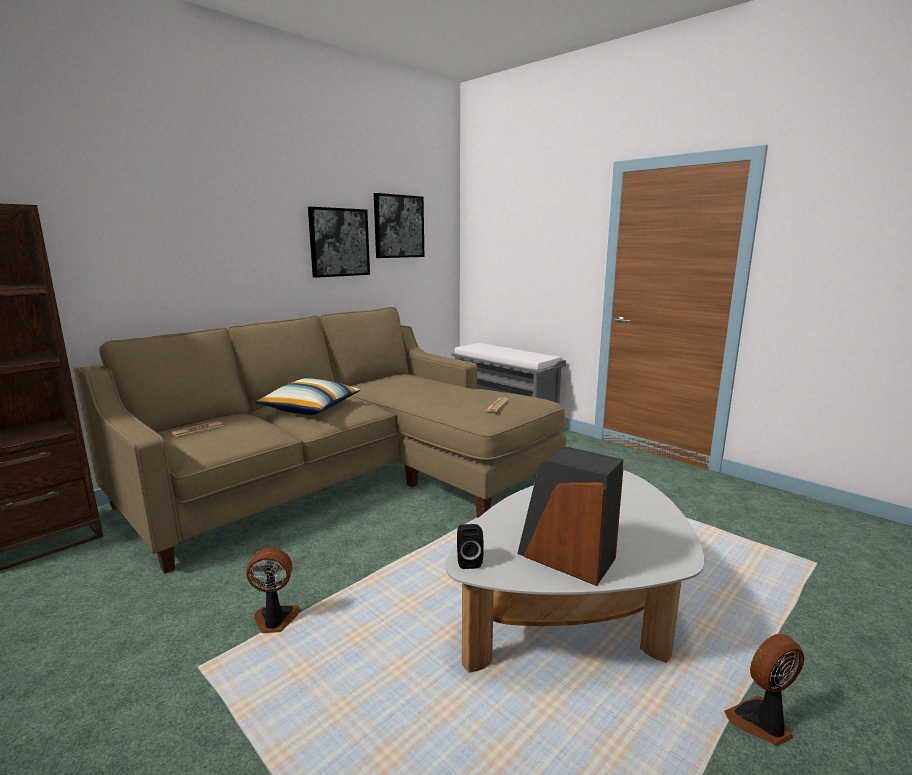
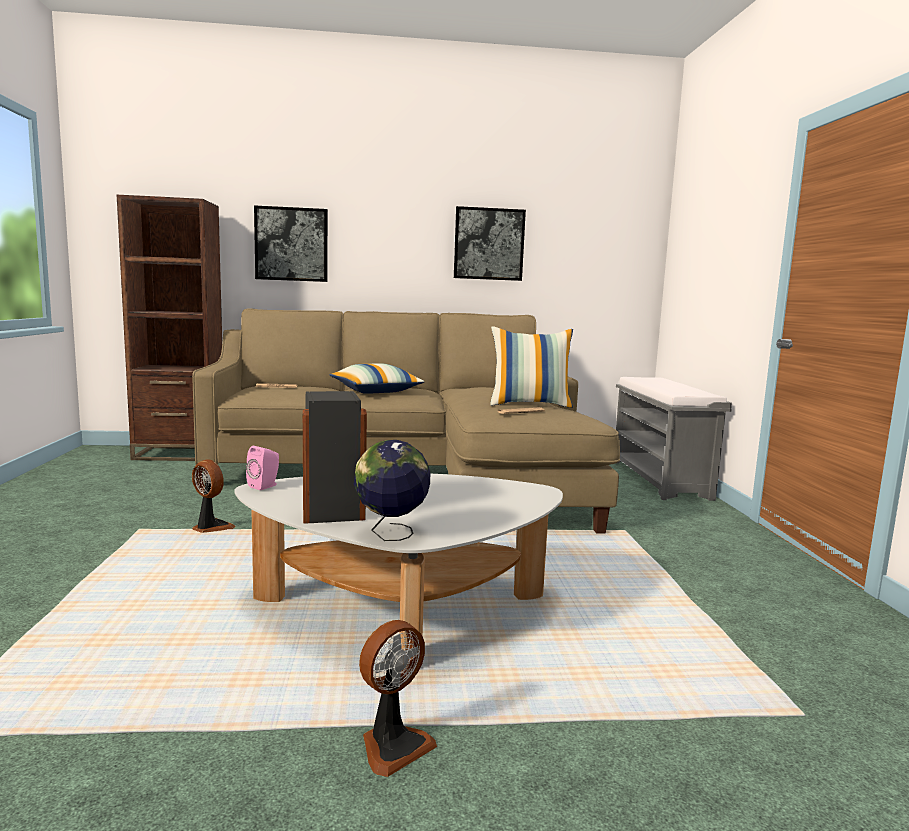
camera: 40 degrees right, 5 degrees down
(398, 226) = (570, 229): picture -> picture (291, 244)
(468, 561) = (265, 486): black speaker -> pink speaker
(473, 394) = (530, 404): none -> pillow
(661, 563) = (391, 534): none -> globe
(761, 723) = (393, 745): fan -> fan turned 120 degrees clockwise

